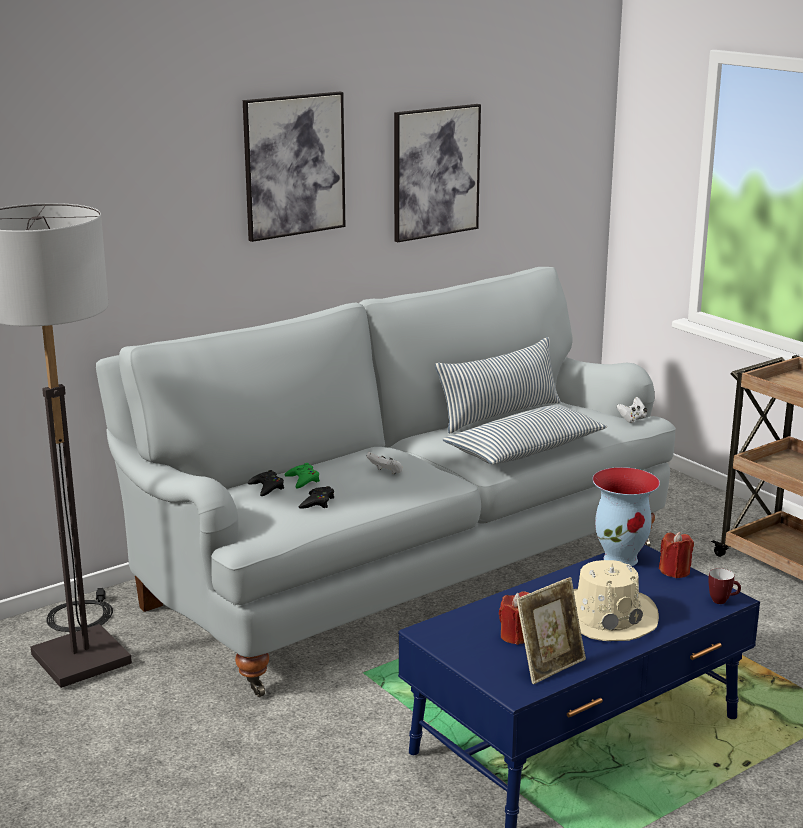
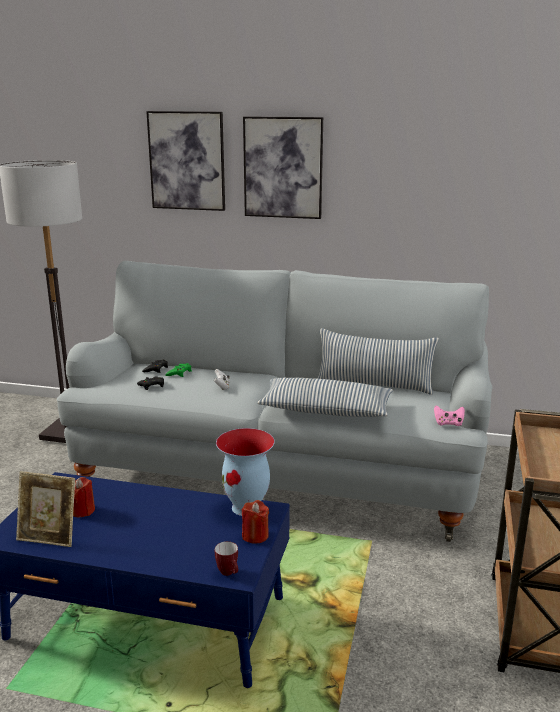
camera: 50 degrees right, 0 degrees up
(435, 172) = (410, 191): picture -> picture (187, 161)
(606, 616) = (146, 533): beige hat -> none
(632, 419) = (448, 423): white game controller -> pink game controller

